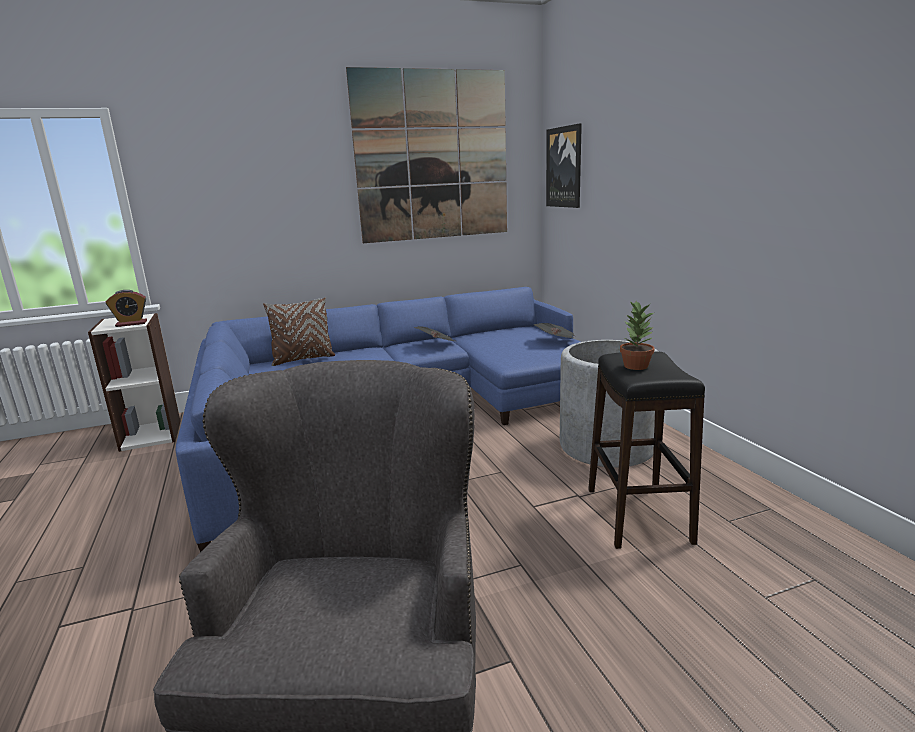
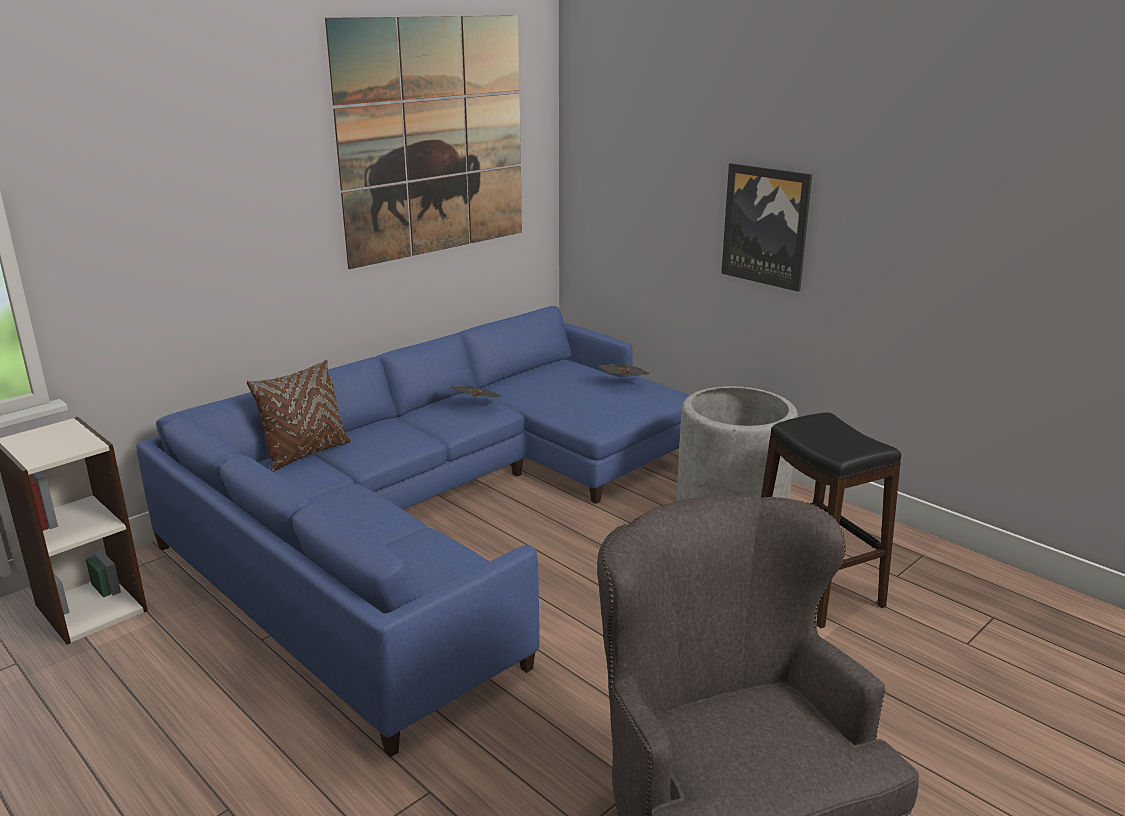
camera: 25 degrees left, 5 degrees up
(131, 324) = (75, 445): alarm clock -> none
(564, 167) = (603, 150): picture -> picture (766, 226)
(635, 366) = (823, 436): potted plant -> none

